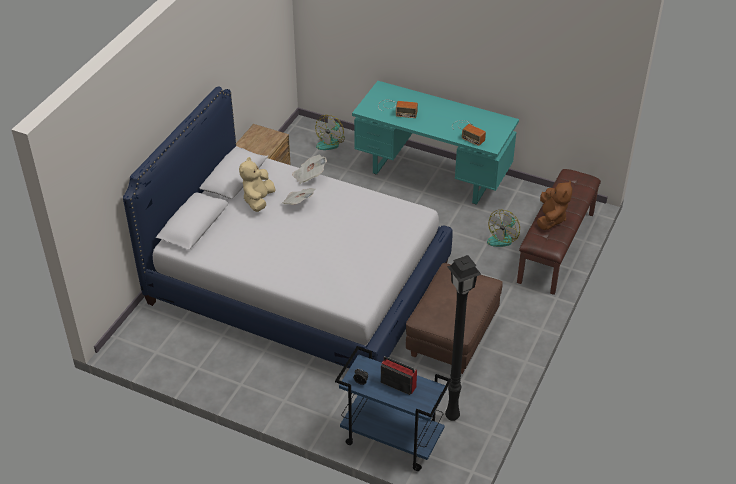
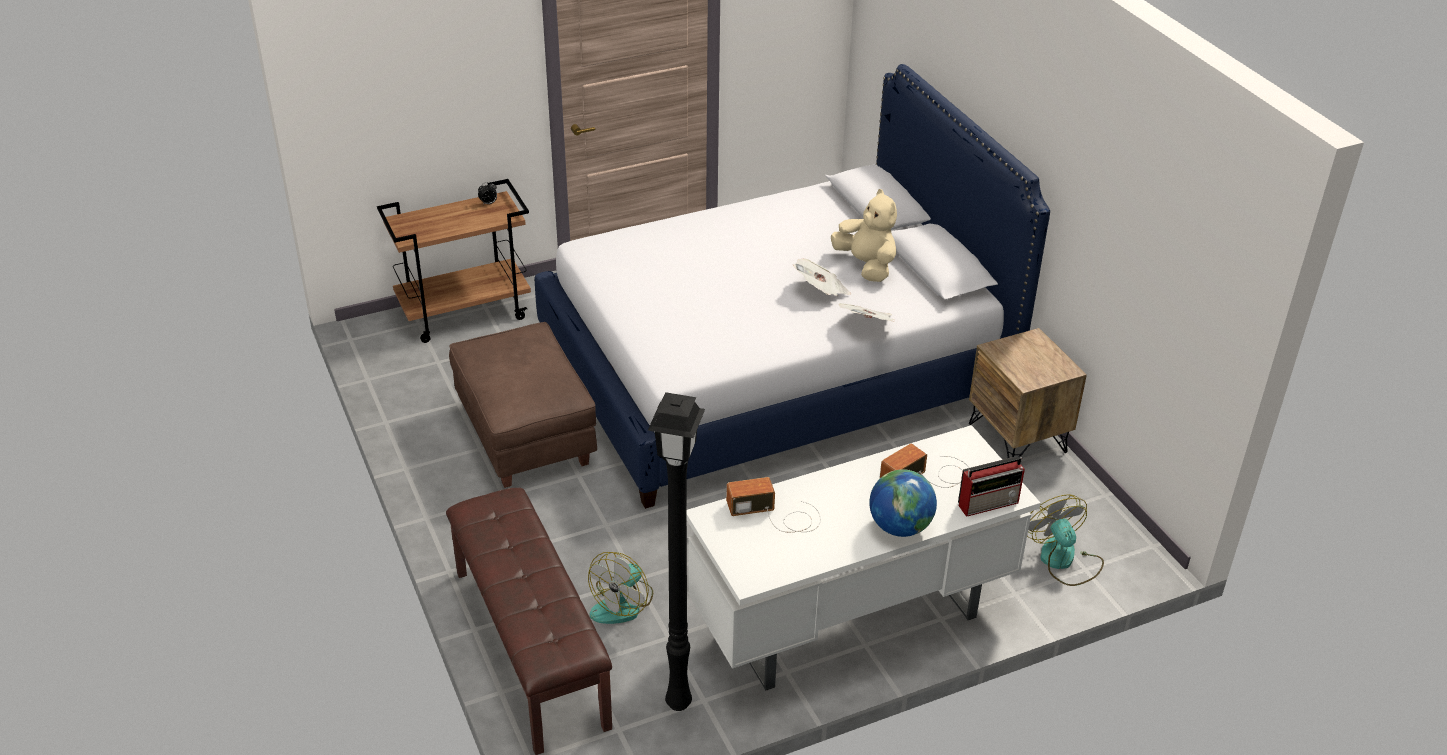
camera: 130 degrees right, 5 degrees down
(390, 440) = (465, 312): blue cart -> brown cart
(397, 384) = (451, 221): radio -> radio (989, 503)
(433, 176) = (852, 623): turquoise desk -> white desk
(434, 103) = (899, 527): none -> globe
(452, 417) = (427, 366): black floor lamp -> black floor lamp (677, 701)
(503, 237) = (623, 604): fan -> fan turned 135 degrees counterclockwise
(551, 219) = (522, 547): brown plush toy -> none

